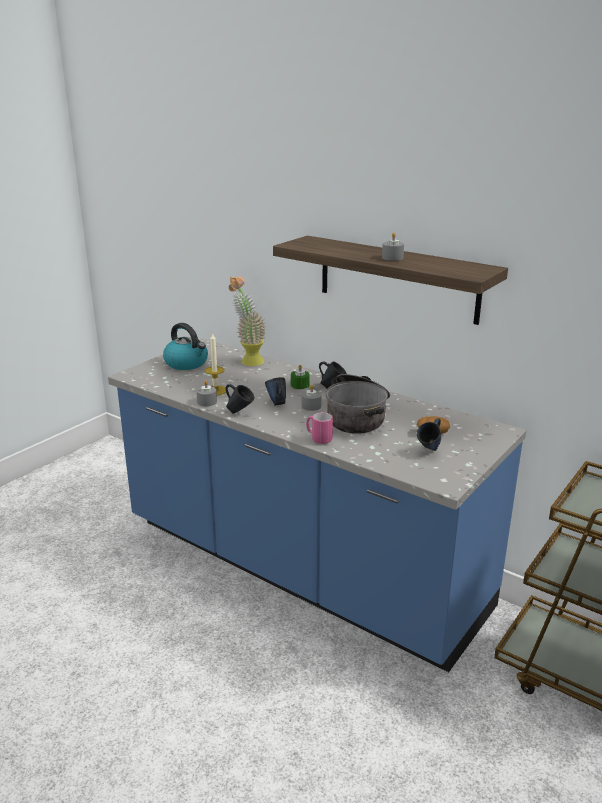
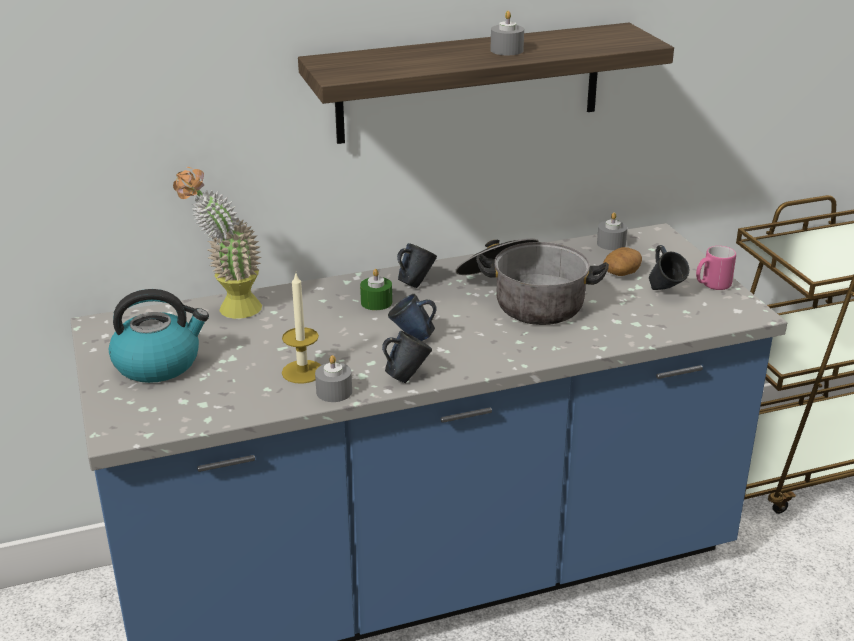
camera: 55 degrees left, 5 degrees up
(311, 406) = (454, 318): grey candle -> grey candle (611, 243)
(318, 439) = (557, 347): pink mug -> pink mug (712, 285)

